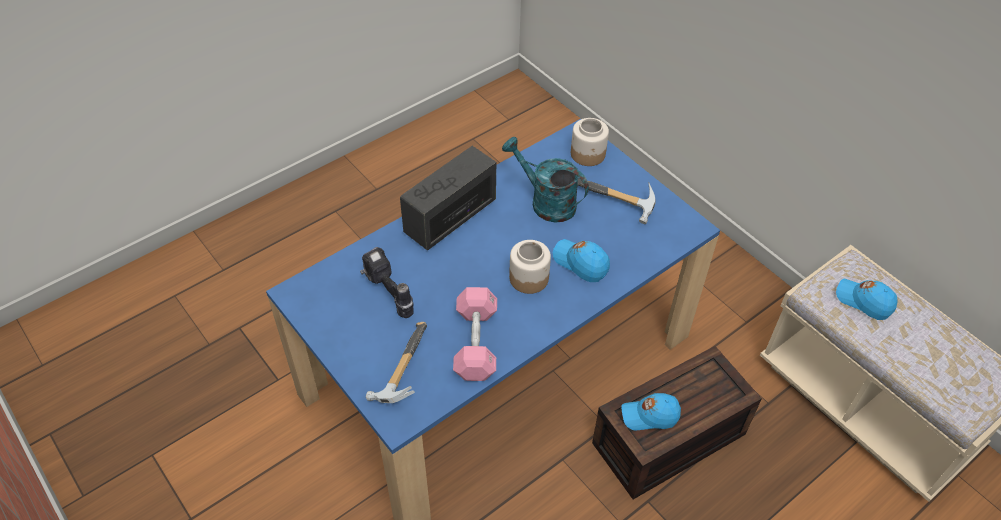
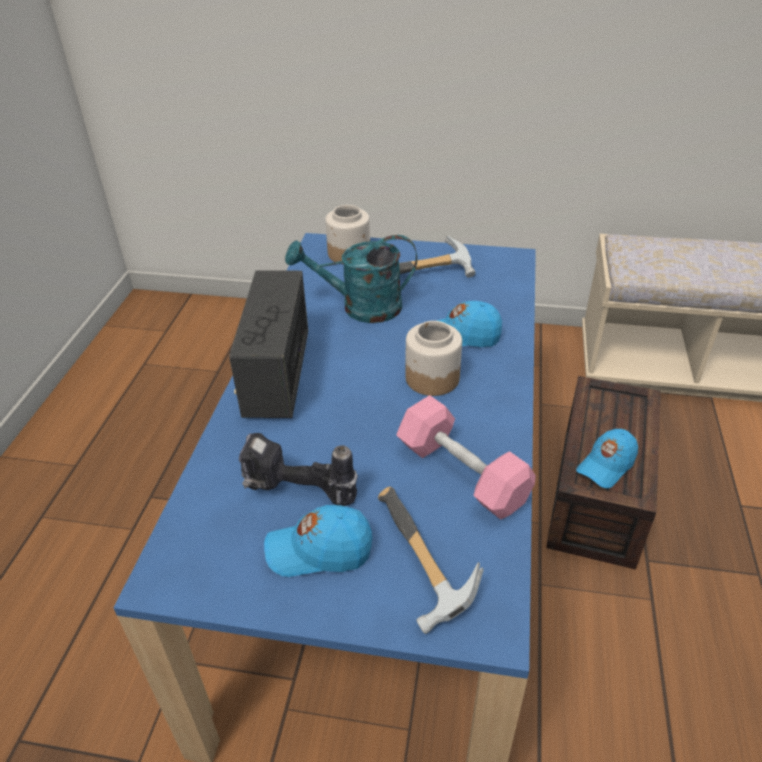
camera: 40 degrees left, 10 degrees down
(864, 301) = (666, 258): blue cap -> blue cap (319, 550)

